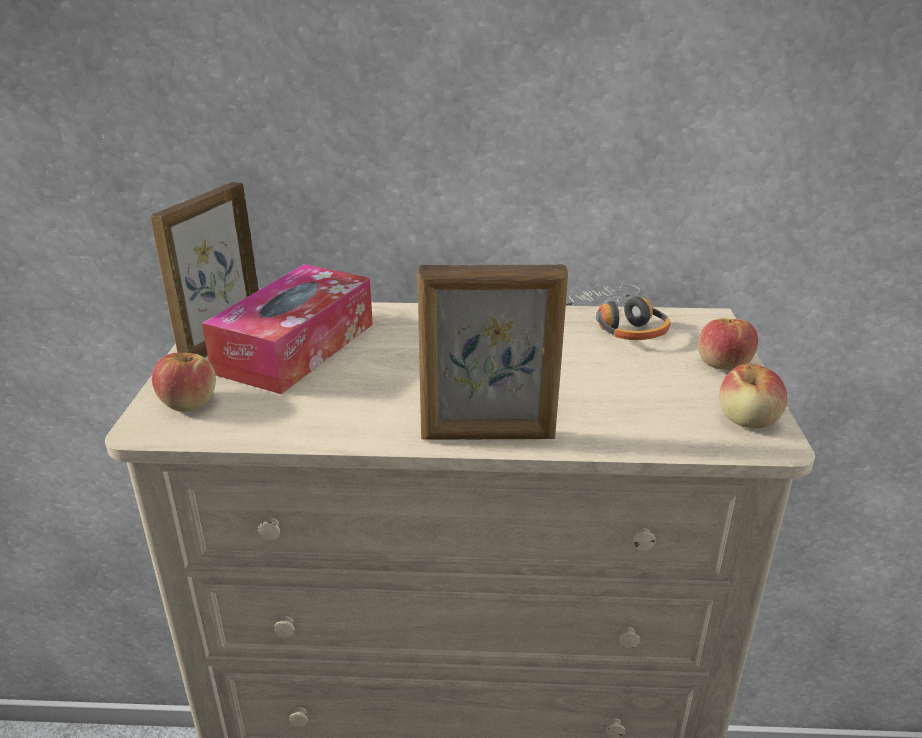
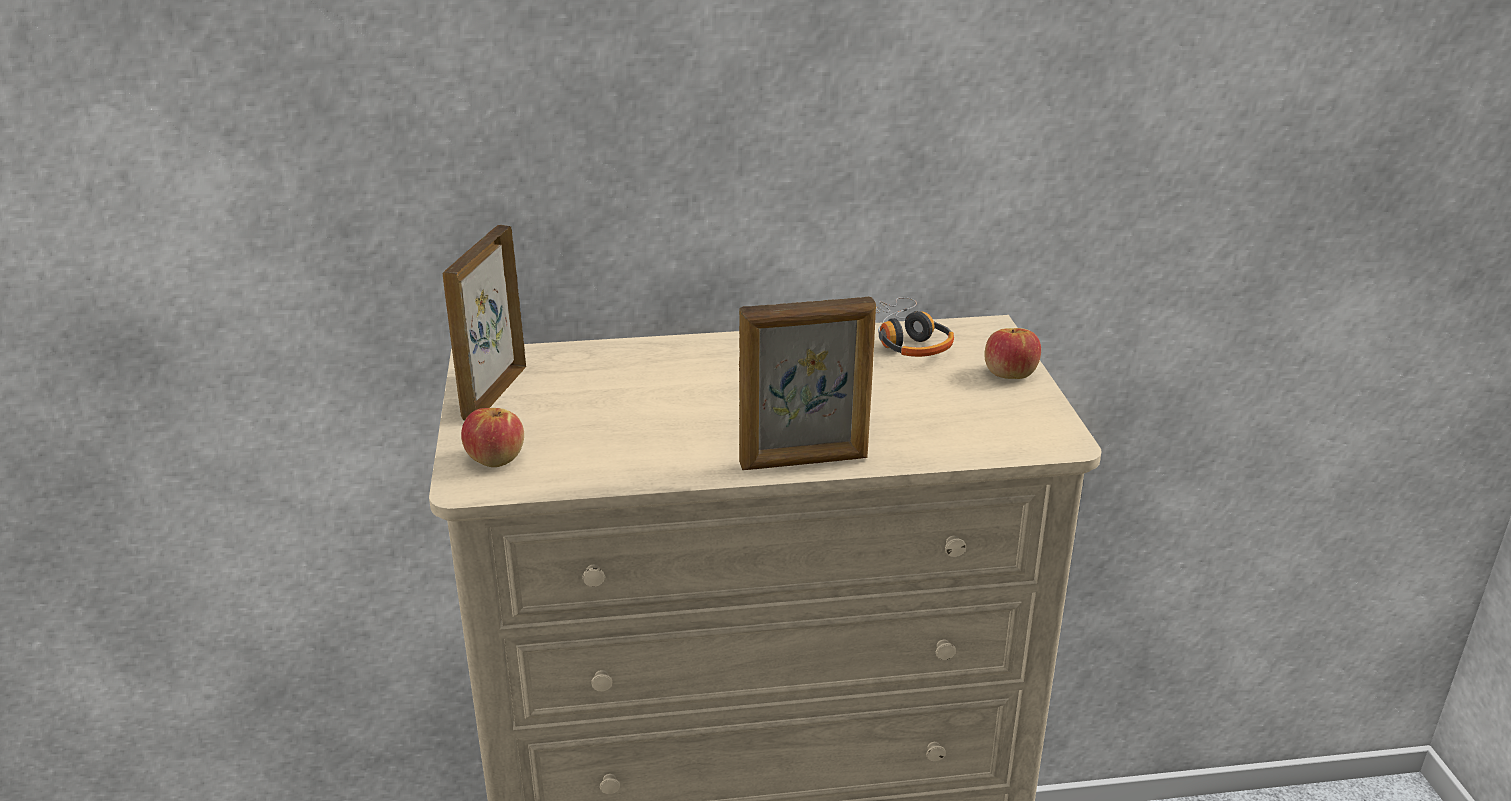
camera: 10 degrees left, 0 degrees up
(296, 348) = (577, 393): tissue box -> none
(747, 420) = (1039, 424): apple -> none

